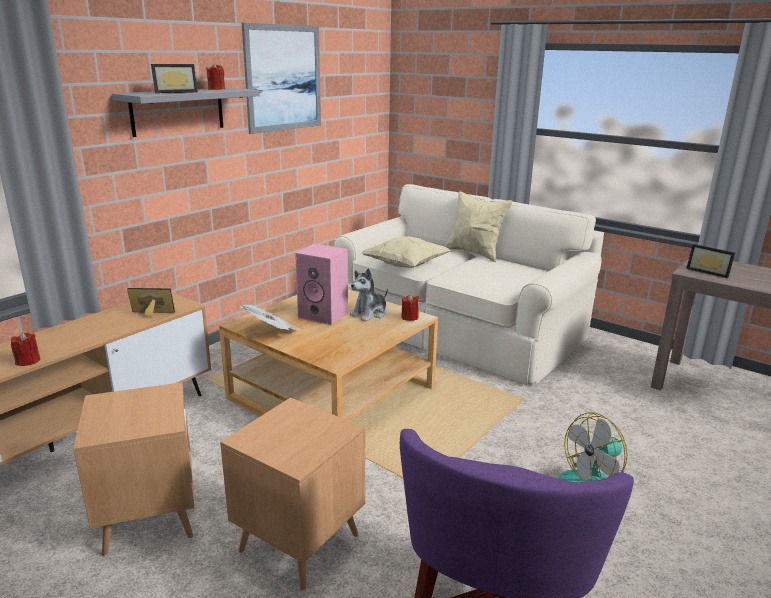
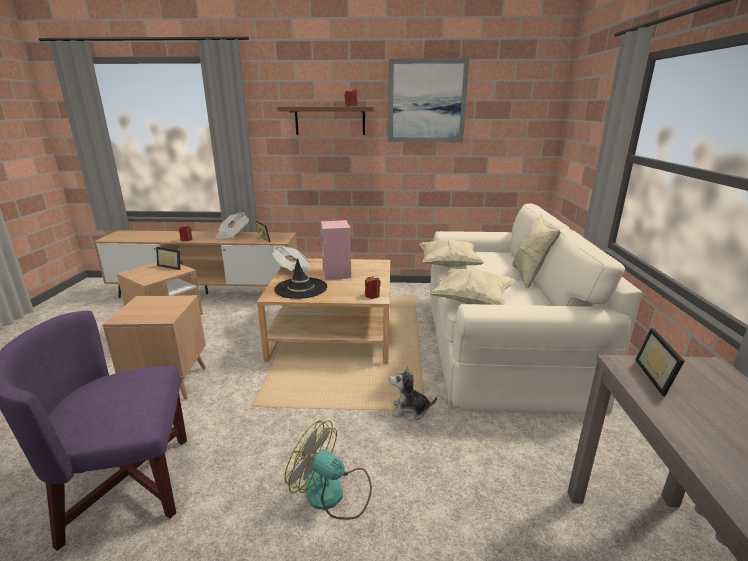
camera: 55 degrees right, 0 degrees up
(83, 326) = (232, 235): none -> newspaper
(175, 92) = (313, 106): picture frame -> picture frame (172, 266)
(178, 111) = (330, 120): grey shelf -> brown shelf
(336, 342) = (301, 288): none -> black hat
(370, 314) = (359, 283): plush toy -> plush toy (410, 411)
(497, 285) = (472, 301): none -> beige pillow

